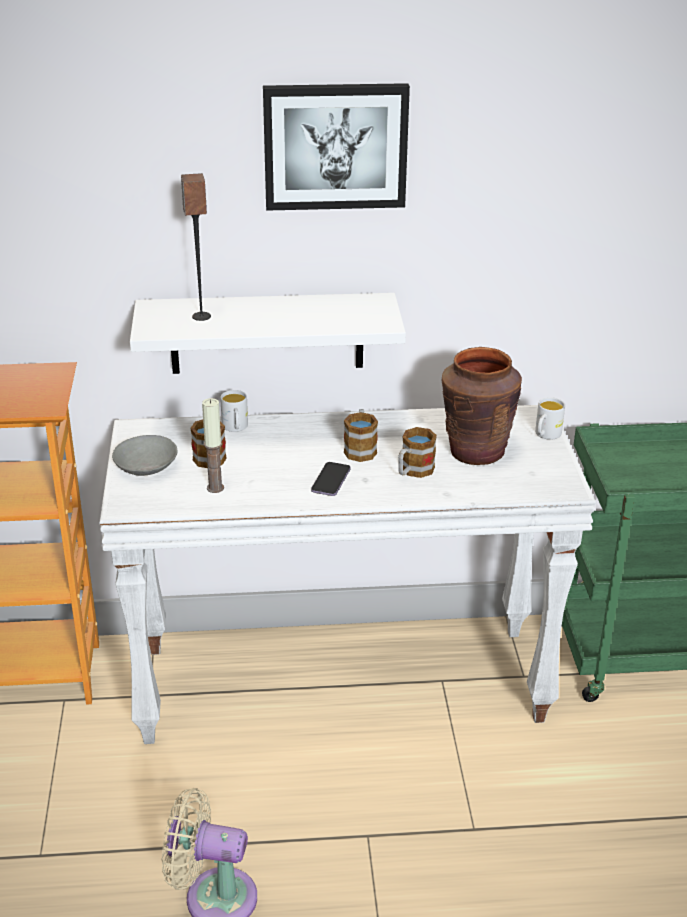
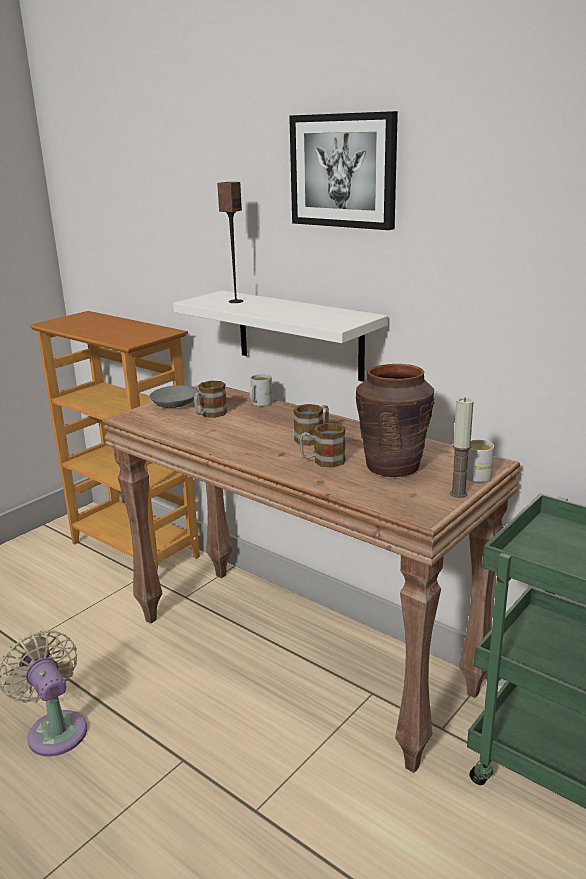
camera: 45 degrees right, 10 degrees down
(215, 488) = (187, 426): candle -> candle (458, 493)
(331, 480) = (259, 446): phone -> none
(342, 682) = (302, 653): white console table -> brown console table

